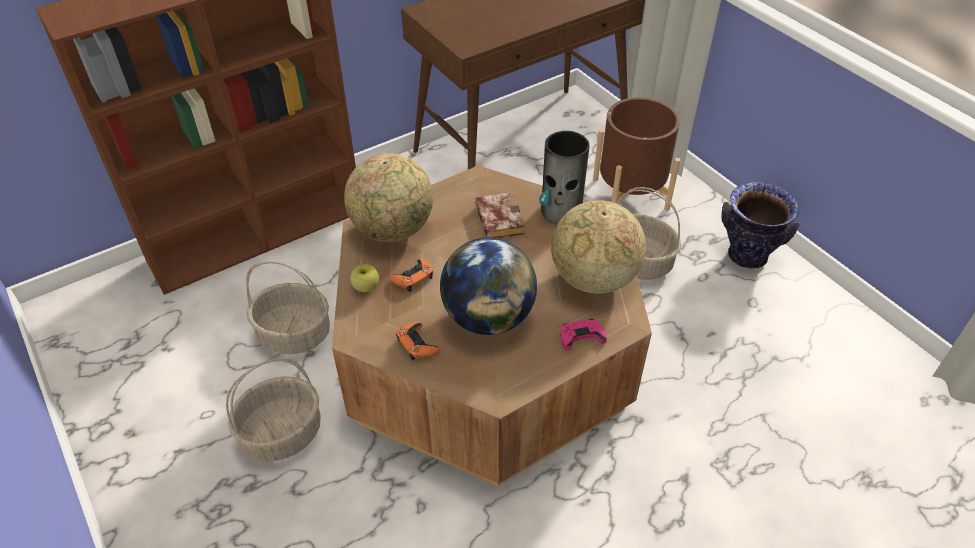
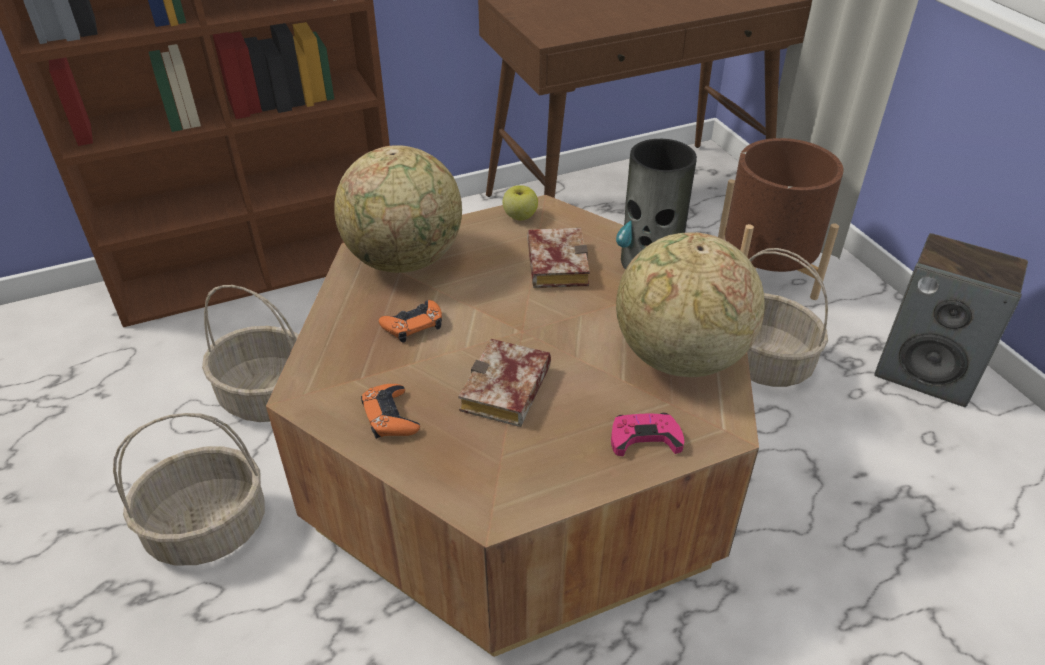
camera: 10 degrees right, 5 degrees down
(366, 287) = (342, 329): apple -> apple (520, 216)
(488, 318) = (507, 393): globe -> book
(747, 256) = (926, 372): vase -> speaker

